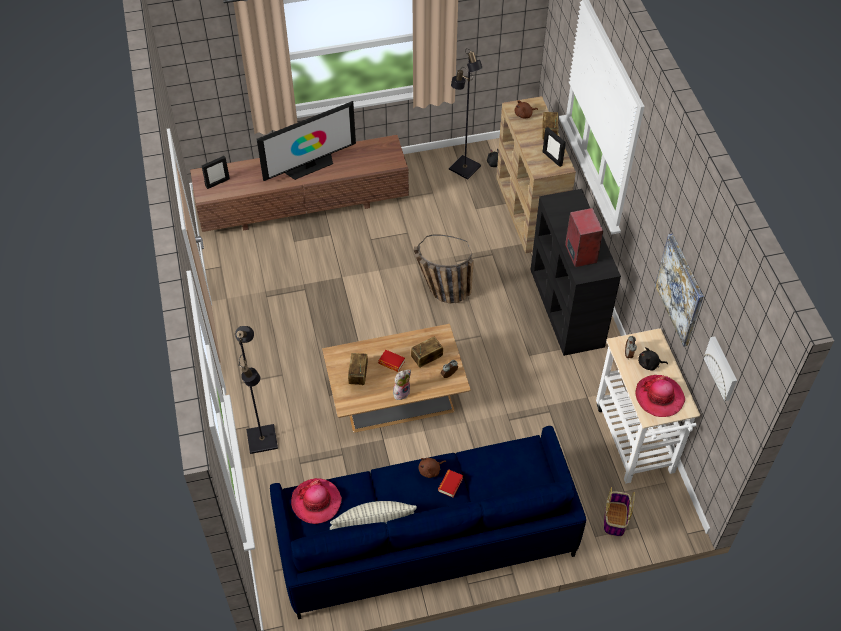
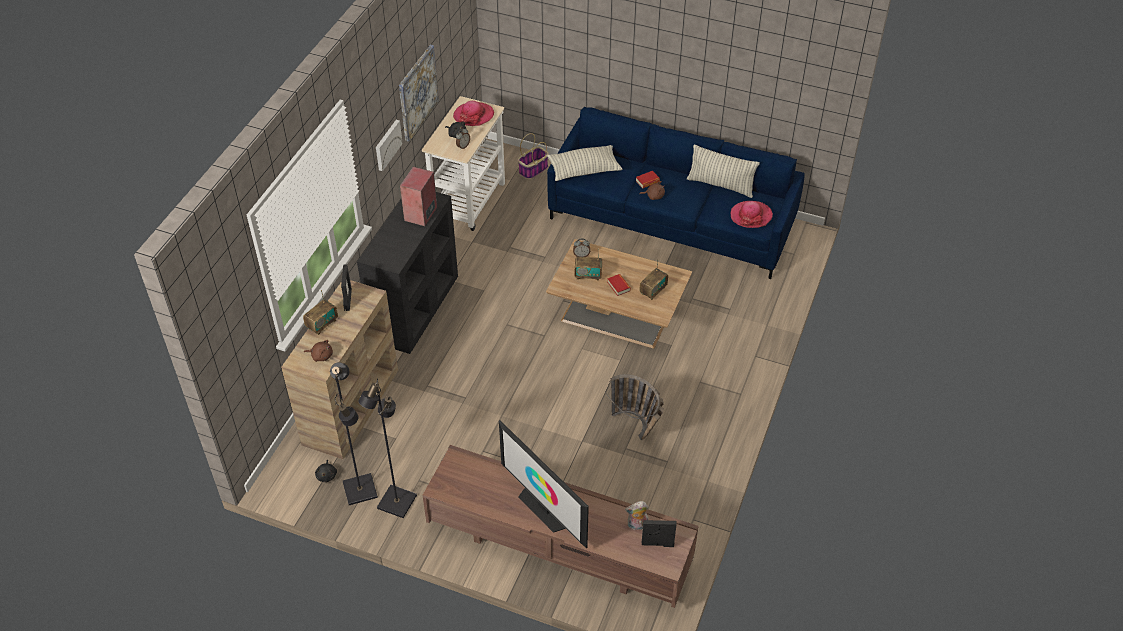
camera: 145 degrees left, 5 degrees down
(262, 439) = (750, 340): black floor lamp -> black floor lamp (397, 502)
(310, 166) = (544, 508): television -> television turned 135 degrees counterclockwise
(401, 392) = (629, 263): plush toy -> plush toy (637, 526)
(440, 291) = (505, 378): basket -> basket (638, 429)
(524, 461) = (584, 170): none -> pillow
(722, 368) = (454, 37): picture -> picture (387, 144)

